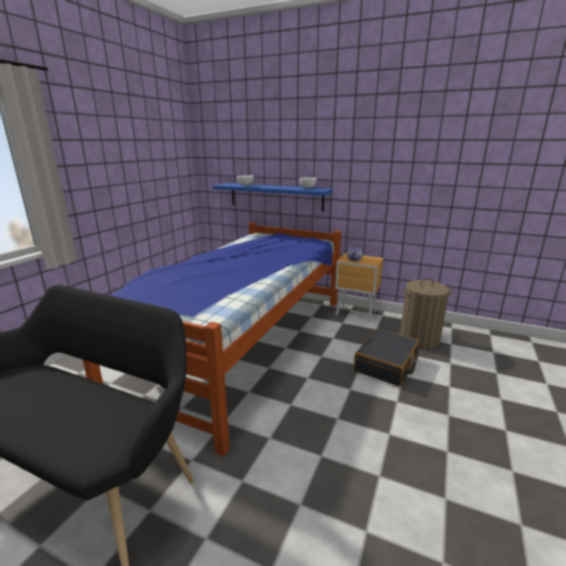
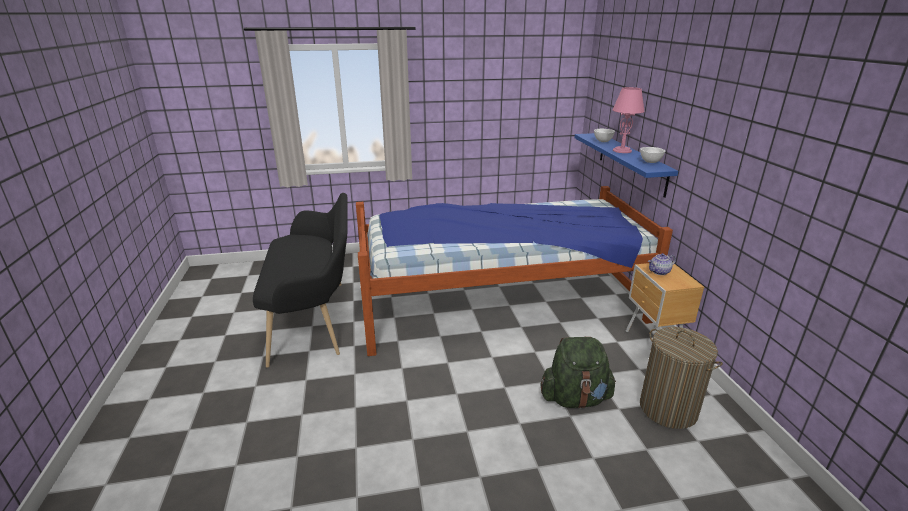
camera: 55 degrees right, 5 degrees up
(274, 187) = (622, 151): none -> pink table lamp
(386, 365) = (575, 398): black suitcase -> green backpack

